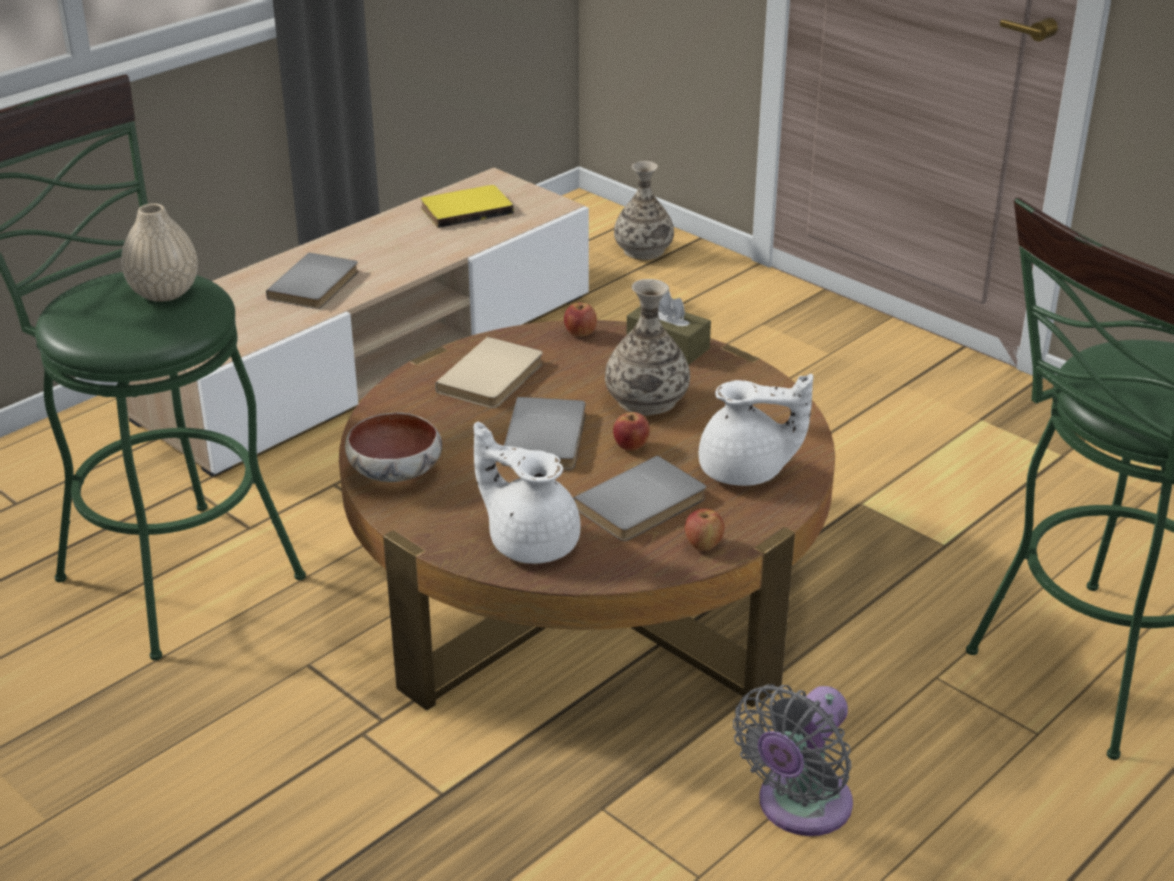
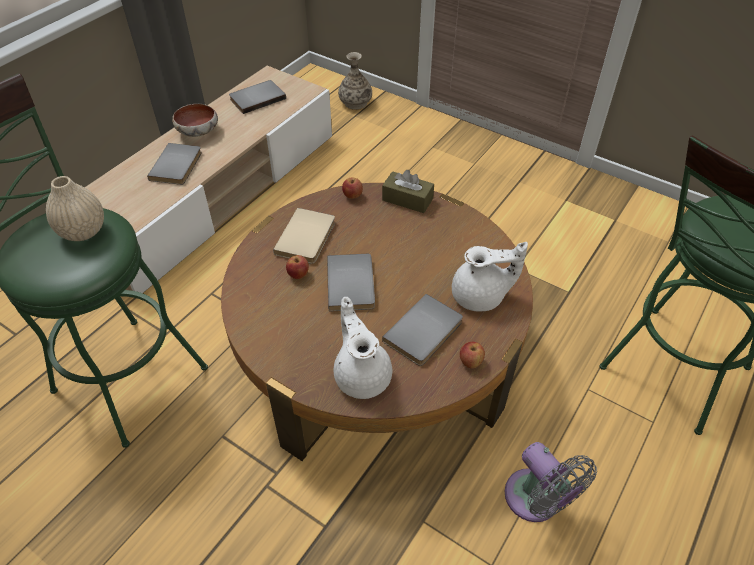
camera: 10 degrees left, 15 degrees up
(397, 472) = (263, 326): bowl -> bowl (199, 131)
(465, 209) = (256, 98): yellow book -> grey book
(531, 541) = (362, 375): white teapot -> white teapot turned 45 degrees clockwise
(631, 446) = (405, 284): apple -> apple (298, 275)
(647, 400) = (406, 245): vase -> none
(799, 808) = (536, 501): grey fan -> grey fan turned 60 degrees counterclockwise

